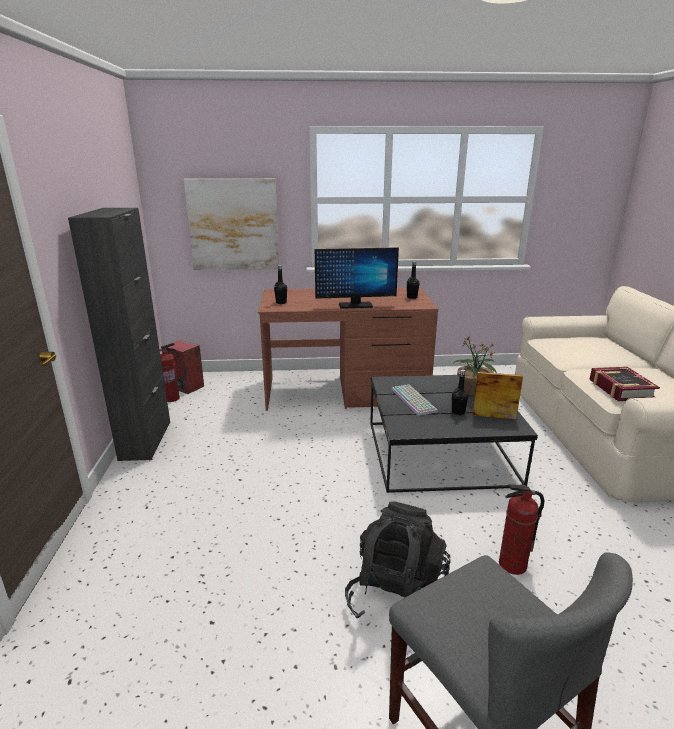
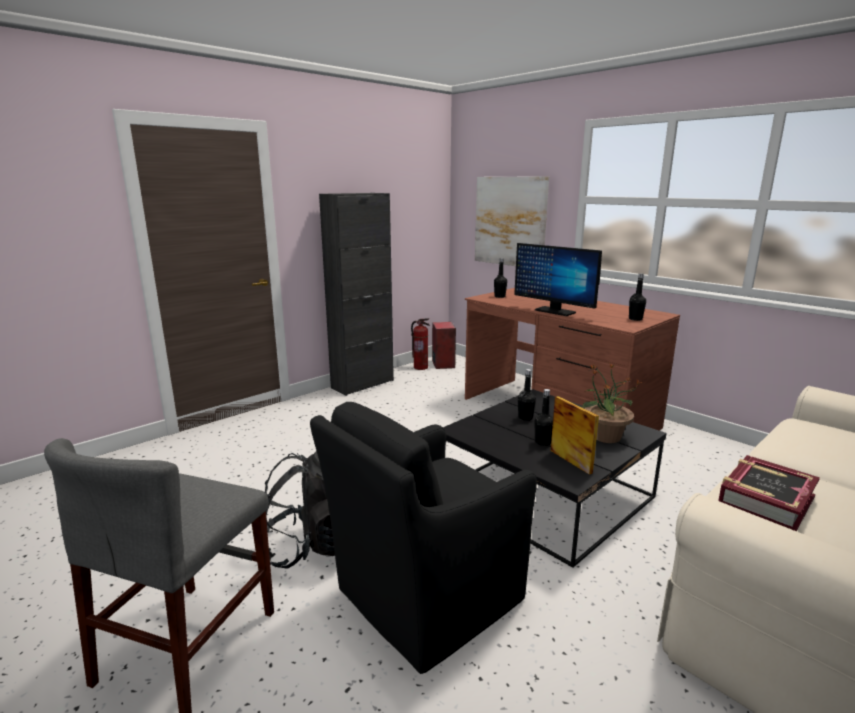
camera: 50 degrees right, 5 degrees down
(414, 400) = (525, 418): keyboard -> black bottle
(512, 565) = (425, 598): fire extinguisher -> black armchair

